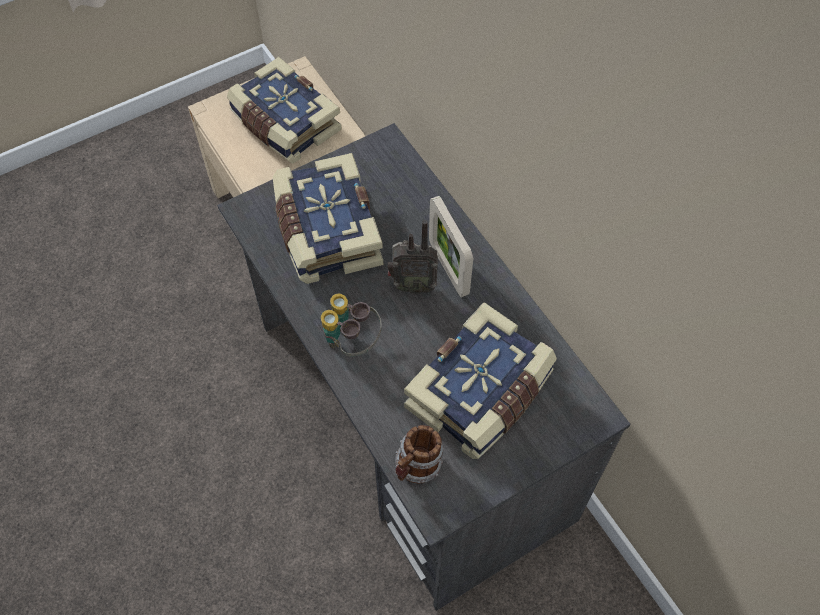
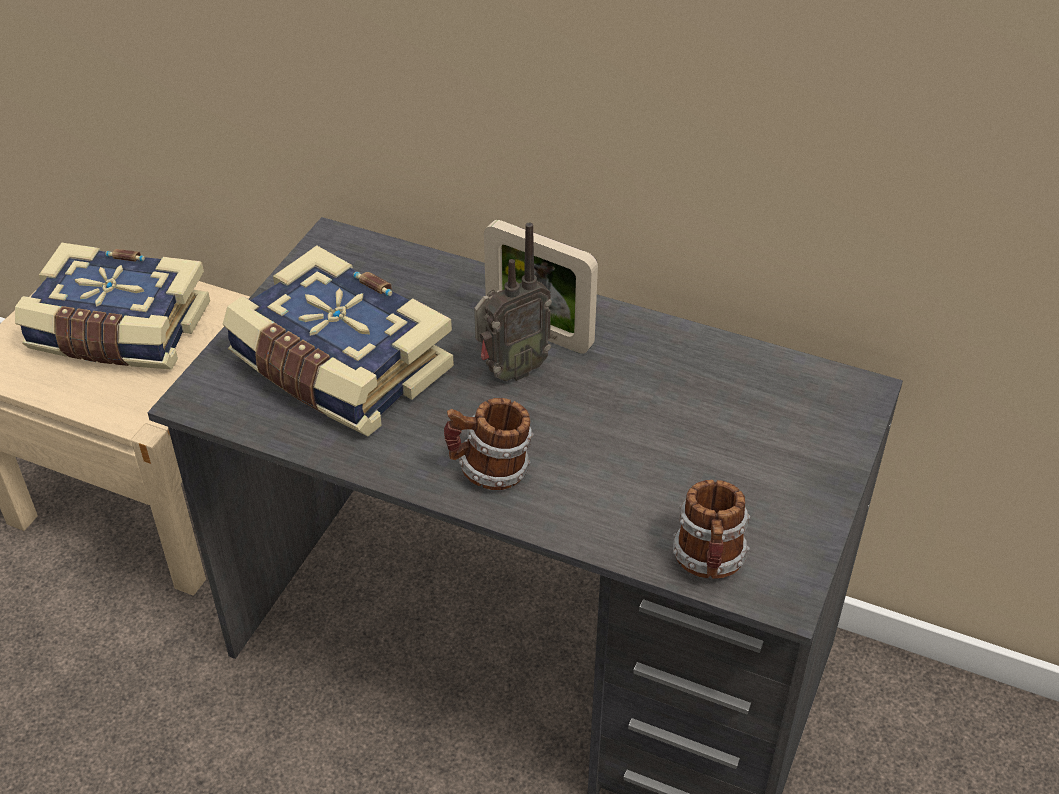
camera: 35 degrees left, 15 degrees down
(351, 342) = (490, 471): binoculars -> mug
(481, 393) = (708, 440): book -> none

